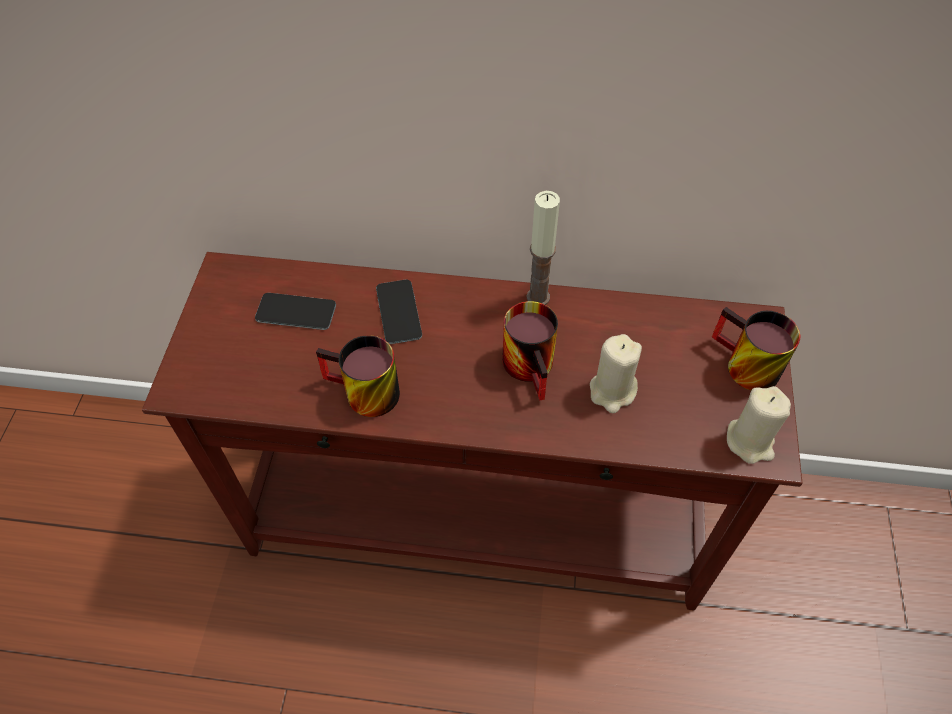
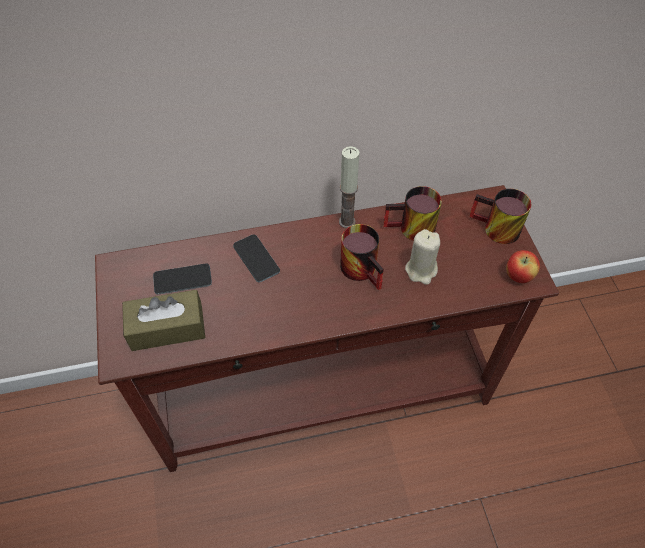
camera: 20 degrees left, 0 degrees up
(251, 368) = (167, 328): none -> brown tissue box
(362, 395) = (256, 323): mug -> mug (411, 230)
(750, 441) = (518, 276): beige candle -> apple

